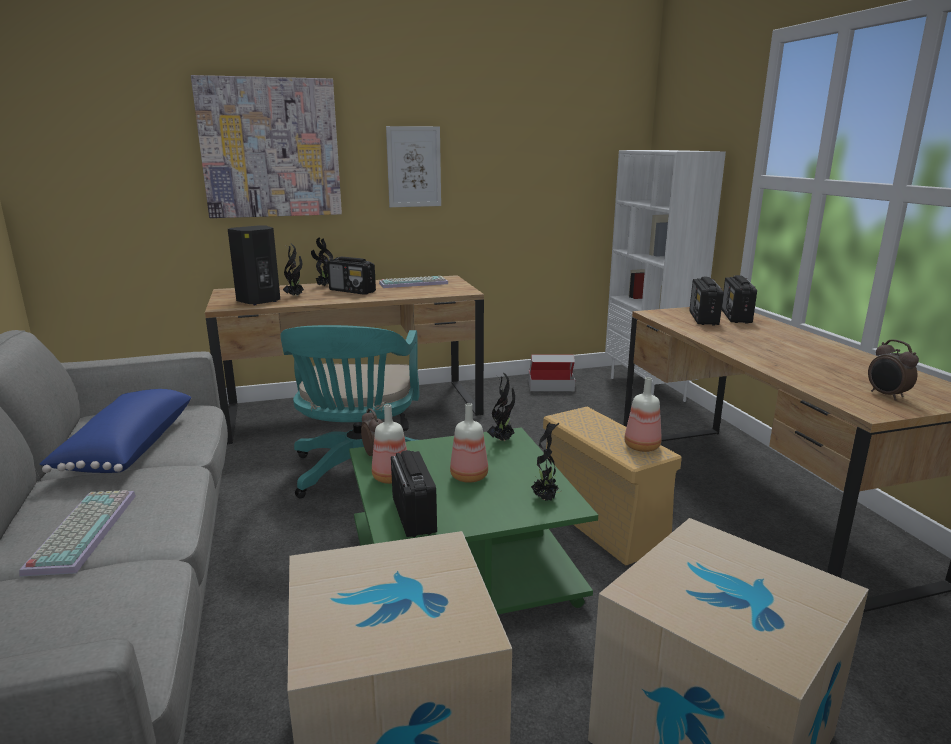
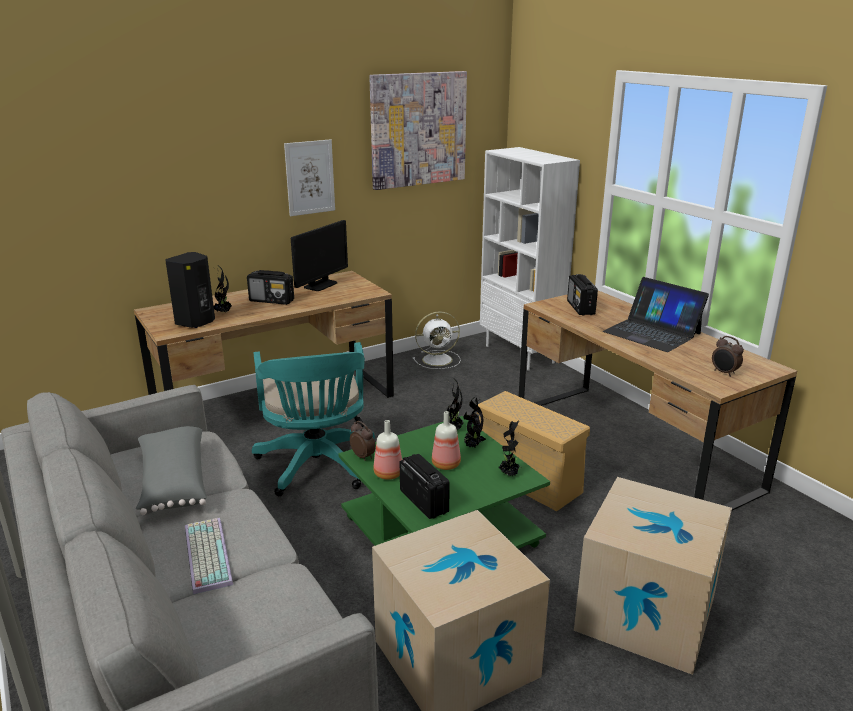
camera: 15 degrees left, 5 degrees up
(126, 448) = (173, 482): blue pillow -> grey pillow
(270, 148) = (180, 173): picture -> picture (418, 129)
(324, 286) = (240, 296): potted plant -> potted plant (472, 446)
(414, 283) = (320, 285): keyboard -> monitor
(551, 386) = (438, 359): cardboard box -> white fan
(642, 447) = (561, 423): bottle -> none
(736, 317) = (603, 303): radio -> none
(791, 346) = (652, 332): none -> laptop

